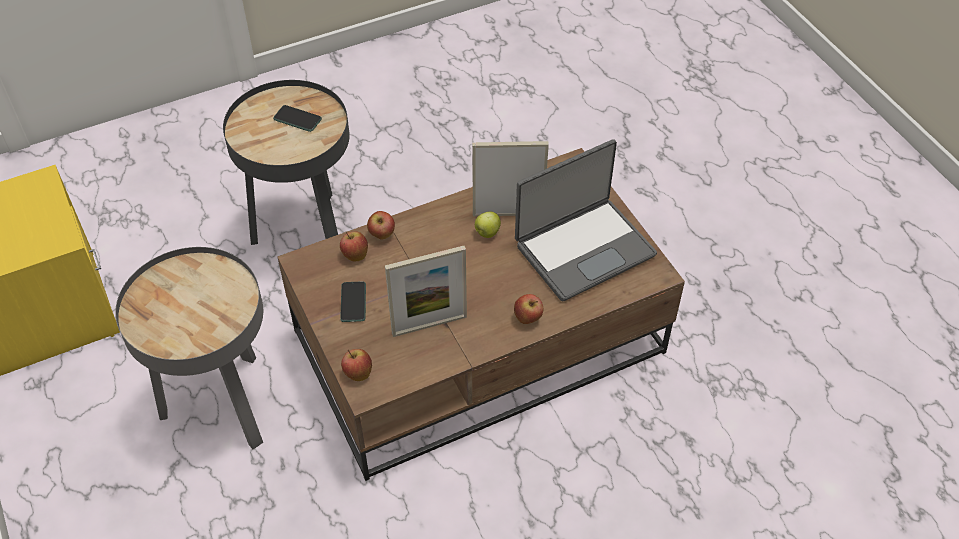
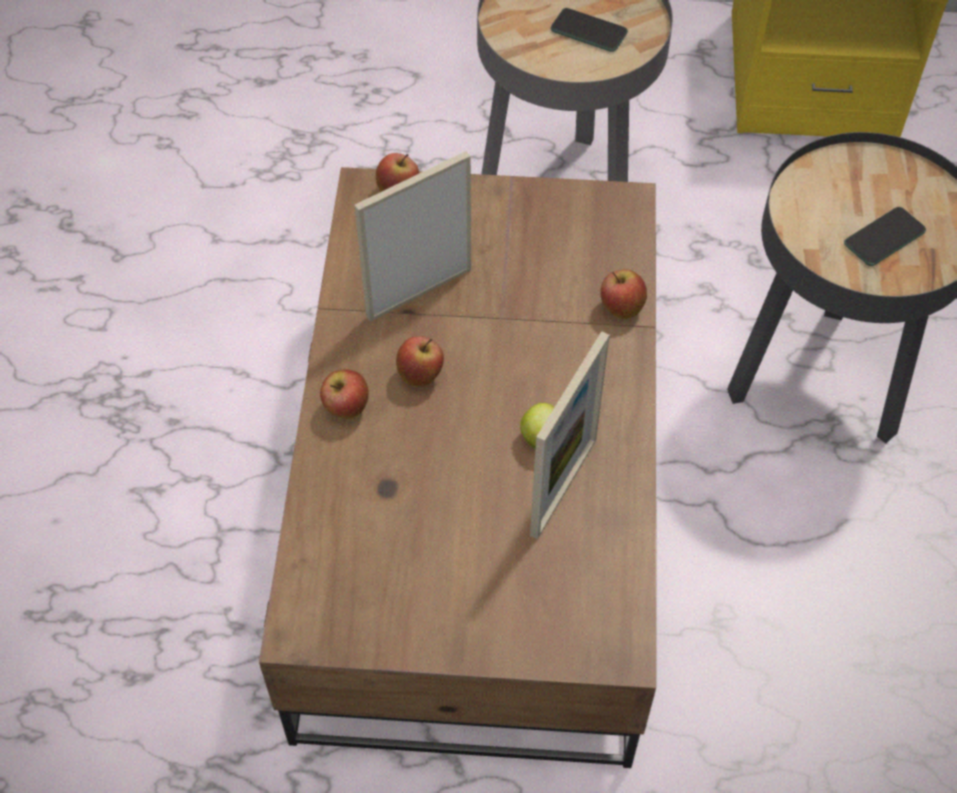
camera: 120 degrees right, 5 degrees up
(353, 302) = (516, 229): phone -> phone (588, 31)
(355, 255) = (601, 263): apple -> apple (420, 375)
(429, 325) = (419, 293): picture frame -> picture frame turned 45 degrees clockwise
(583, 248) = (423, 553): laptop -> none

